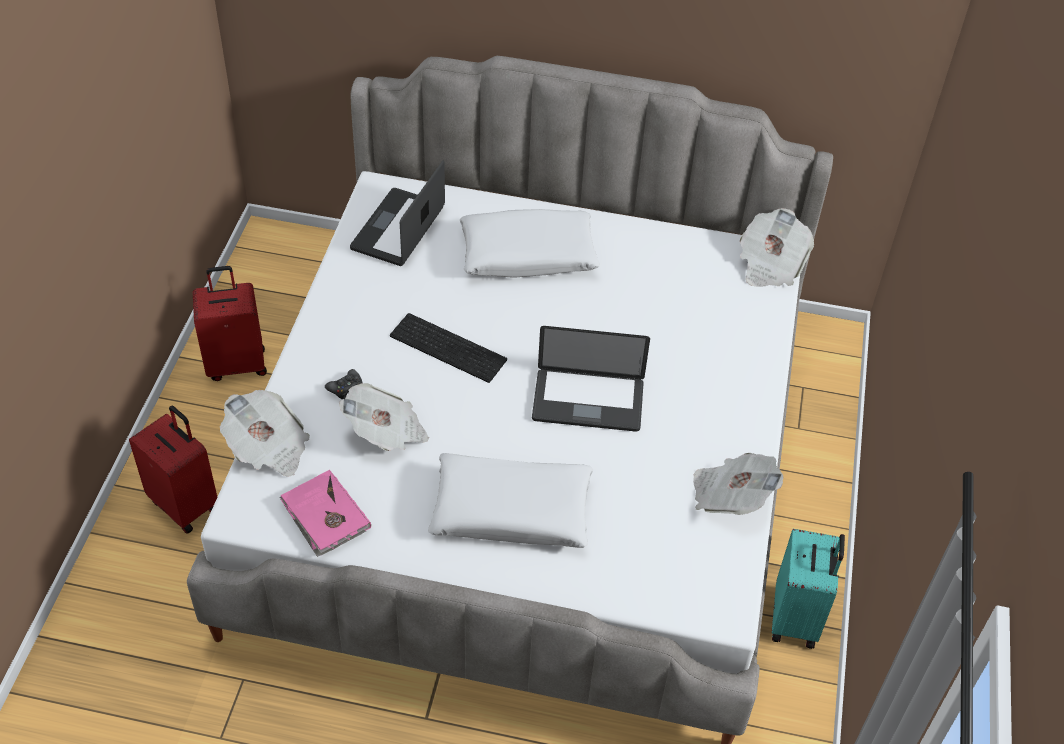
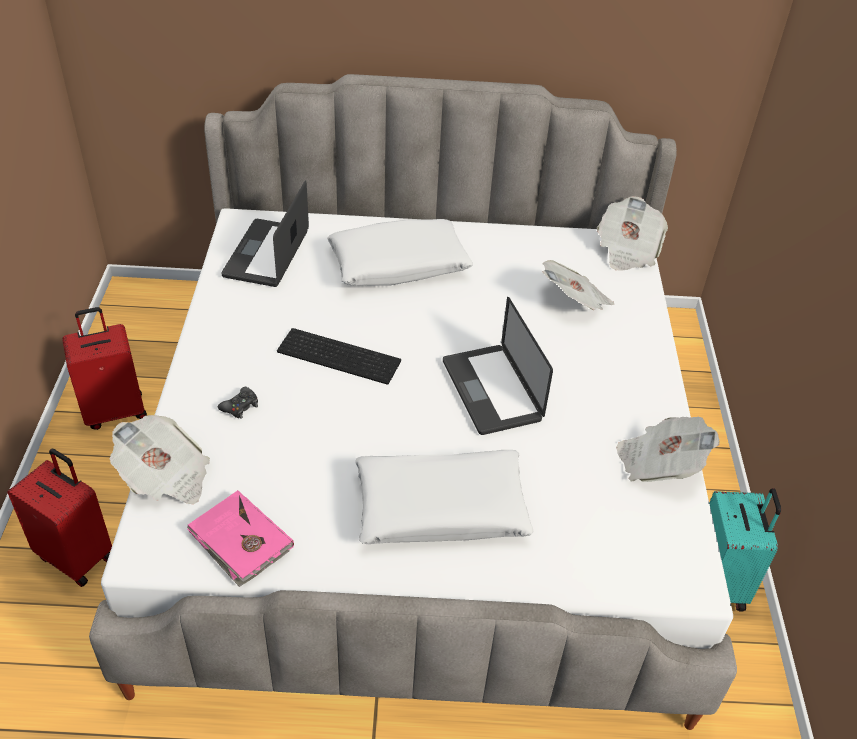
camera: 10 degrees left, 5 degrees down
(386, 432) = (291, 445): newspaper -> newspaper (575, 302)
(588, 401) = (491, 390): laptop -> laptop turned 75 degrees clockwise

